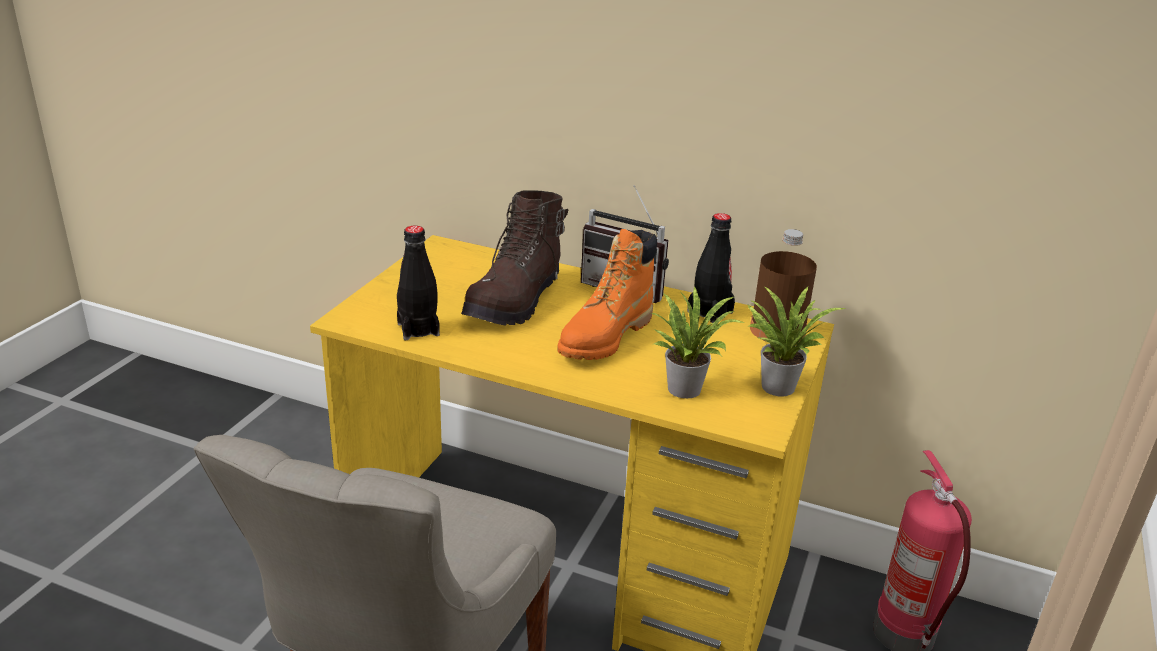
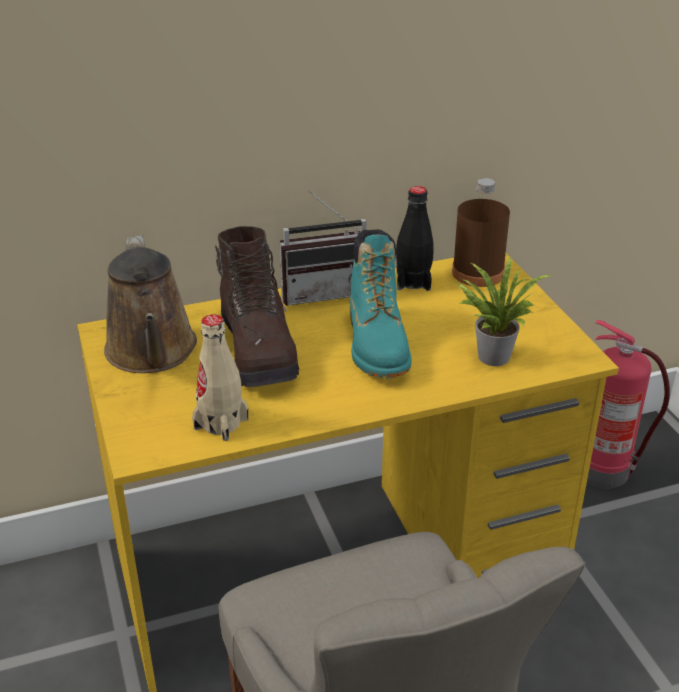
camera: 40 degrees left, 5 degrees up
(418, 329) = (221, 423): black bottle -> beige bottle
(447, 270) = (152, 352): none -> brown watering can
(605, 337) = (377, 345): orange boot -> turquoise boot
(776, 384) = (541, 318): potted plant -> none

